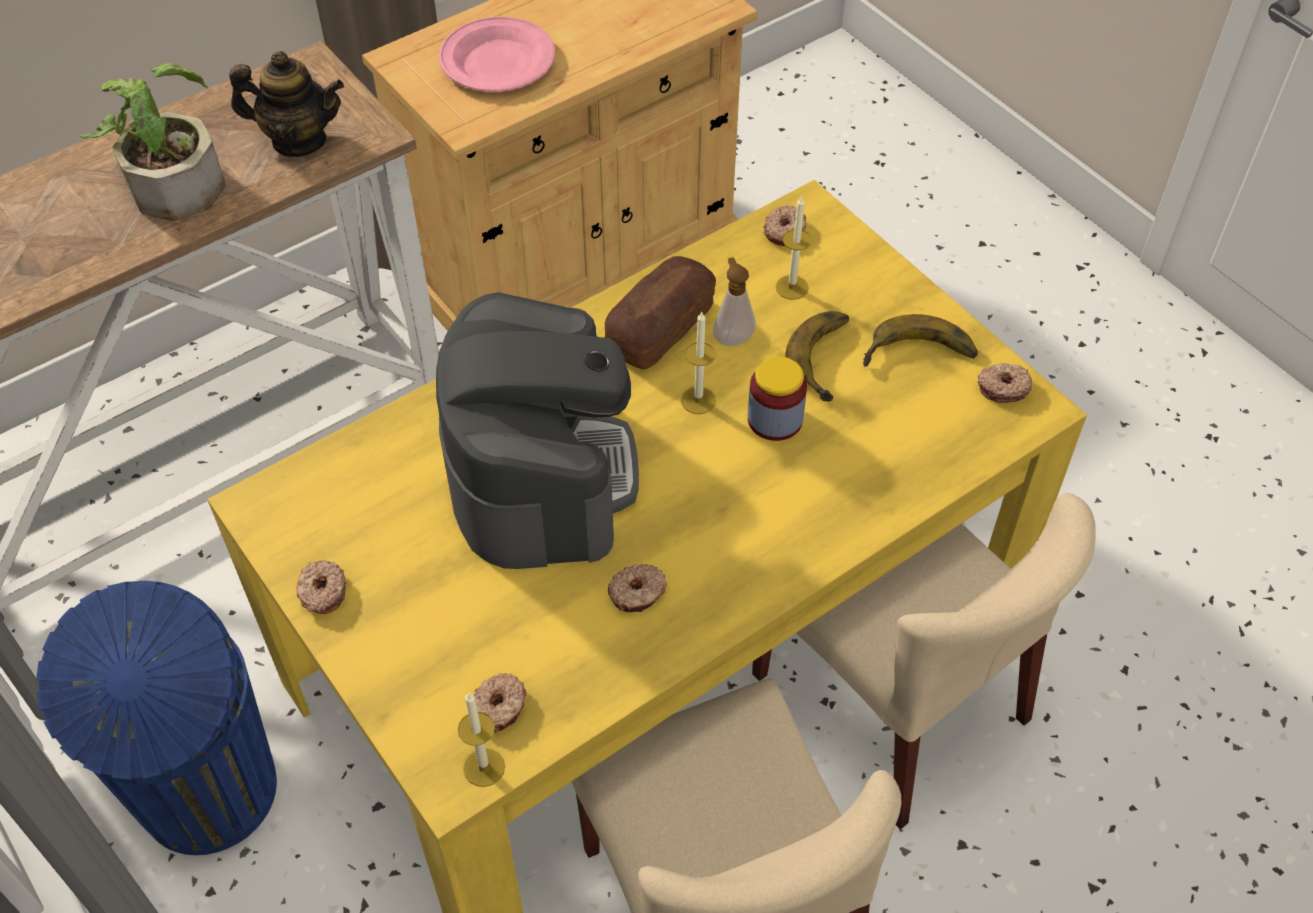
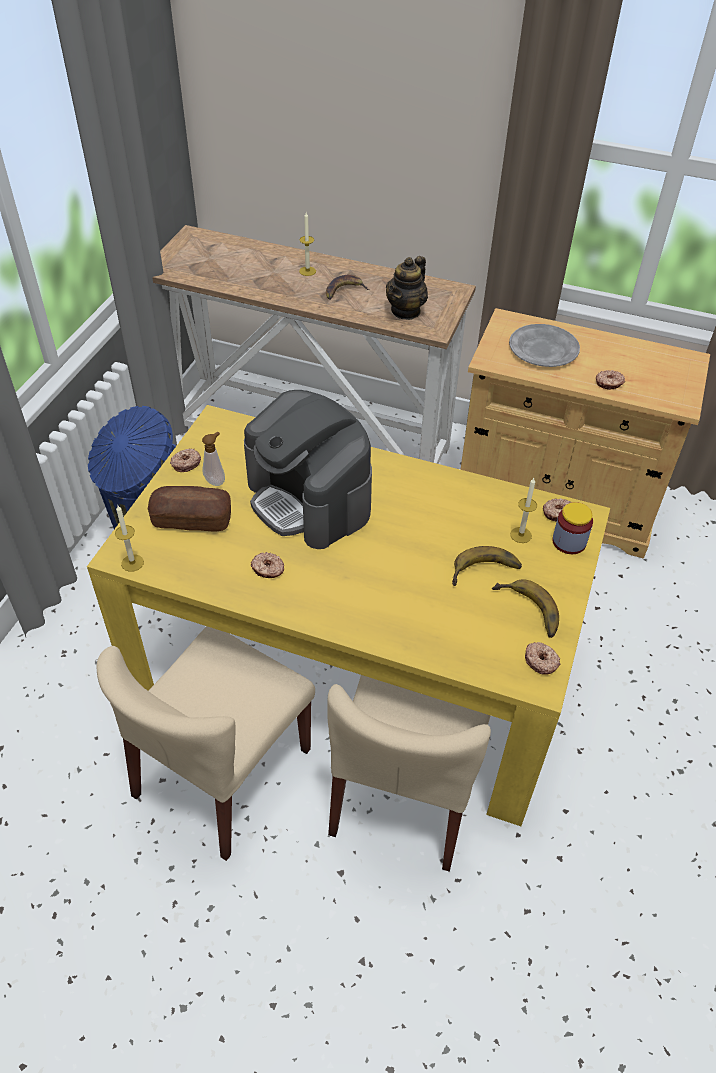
camera: 55 degrees right, 5 degrees down
(172, 180) = (344, 290): potted plant -> banana
(299, 140) = (406, 311): teapot -> teapot turned 60 degrees clockwise
(497, 61) = (543, 349): pink plate -> grey plate
(499, 707) = (167, 552): donut -> donut (609, 383)
(540, 473) = (309, 499): coffee machine -> coffee machine turned 90 degrees clockwise
(660, 328) = (440, 498): bread -> bread (192, 519)
(698, 400) = (407, 534): candle -> candle (307, 271)
(732, 337) = (462, 527): soap dispenser -> soap dispenser (216, 480)
(775, 419) = (423, 570): jar -> jar (569, 542)

